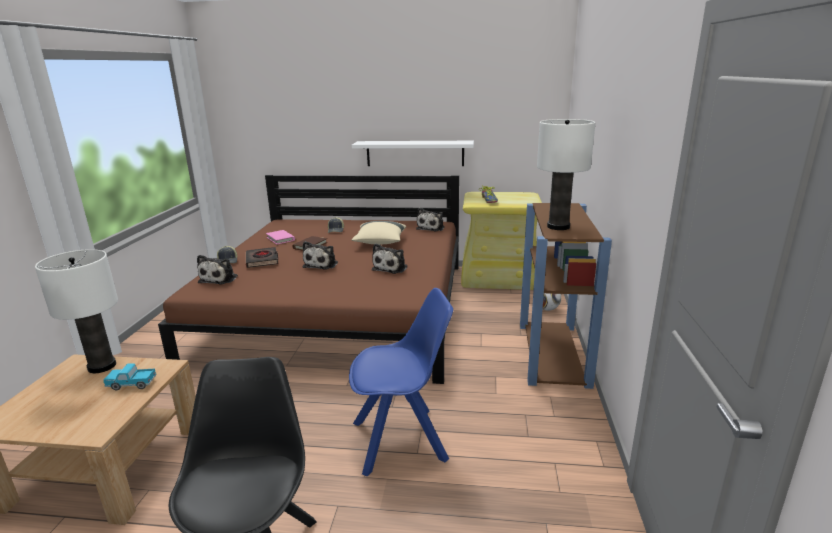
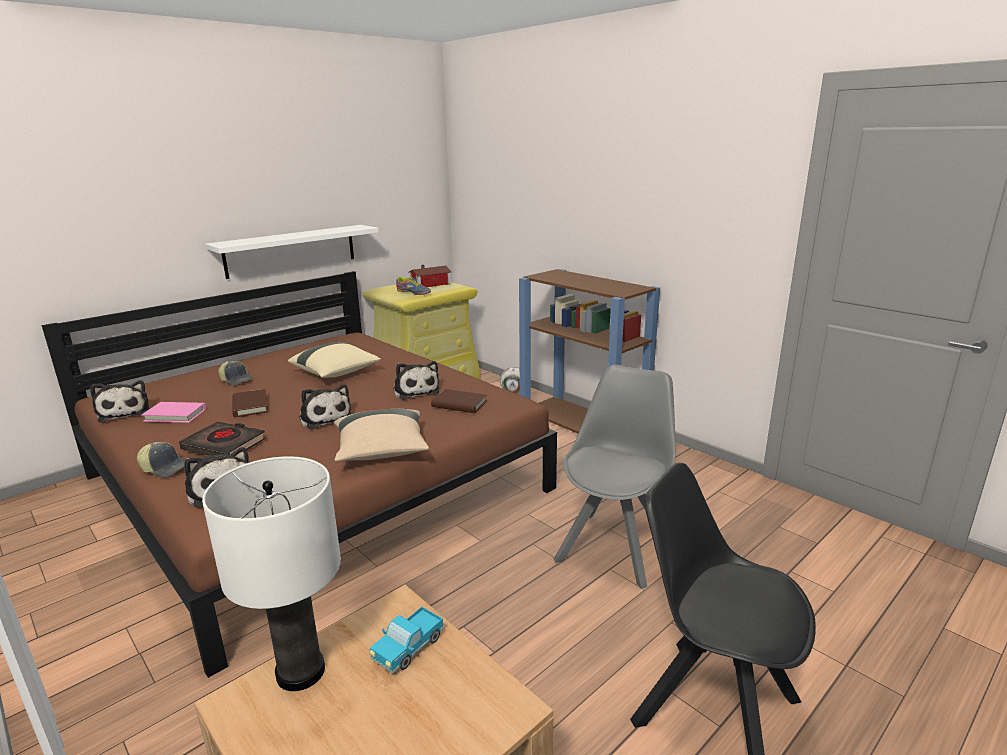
camera: 50 degrees left, 0 degrees up
(300, 293) = (381, 451): none -> beige pillow
(390, 285) = (459, 404): none -> brown book
(402, 440) = (614, 546): blue chair -> grey chair
(431, 228) = (355, 343): plush toy -> plush toy (124, 412)
(517, 197) = (432, 284): none -> toy house
(558, 227) = (603, 288): white table lamp -> none

